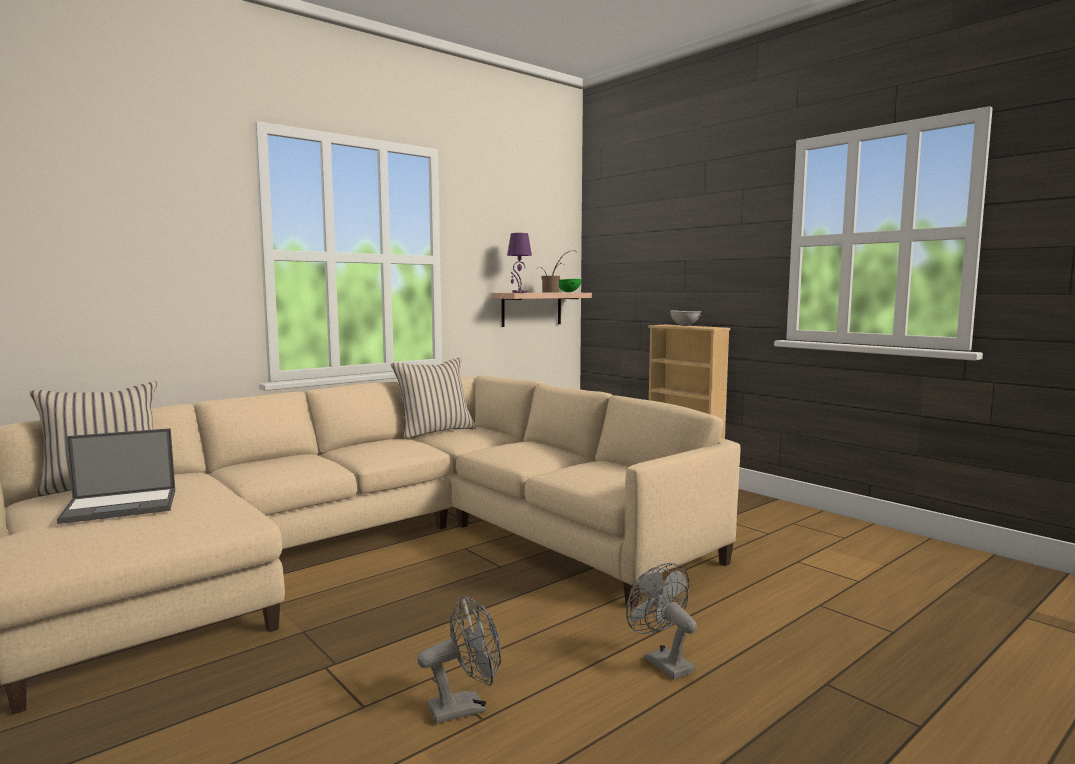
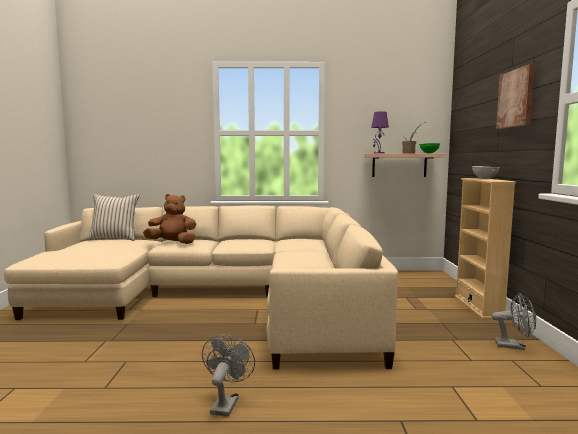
camera: 40 degrees right, 0 degrees up
(122, 505) = (91, 247): laptop -> none
(267, 469) = (172, 243): none -> brown plush toy
(434, 431) = (289, 238): beige pillow -> none
(465, 707) = (110, 379): grey fan -> grey fan (514, 346)
(718, 232) = (516, 98): none -> picture

